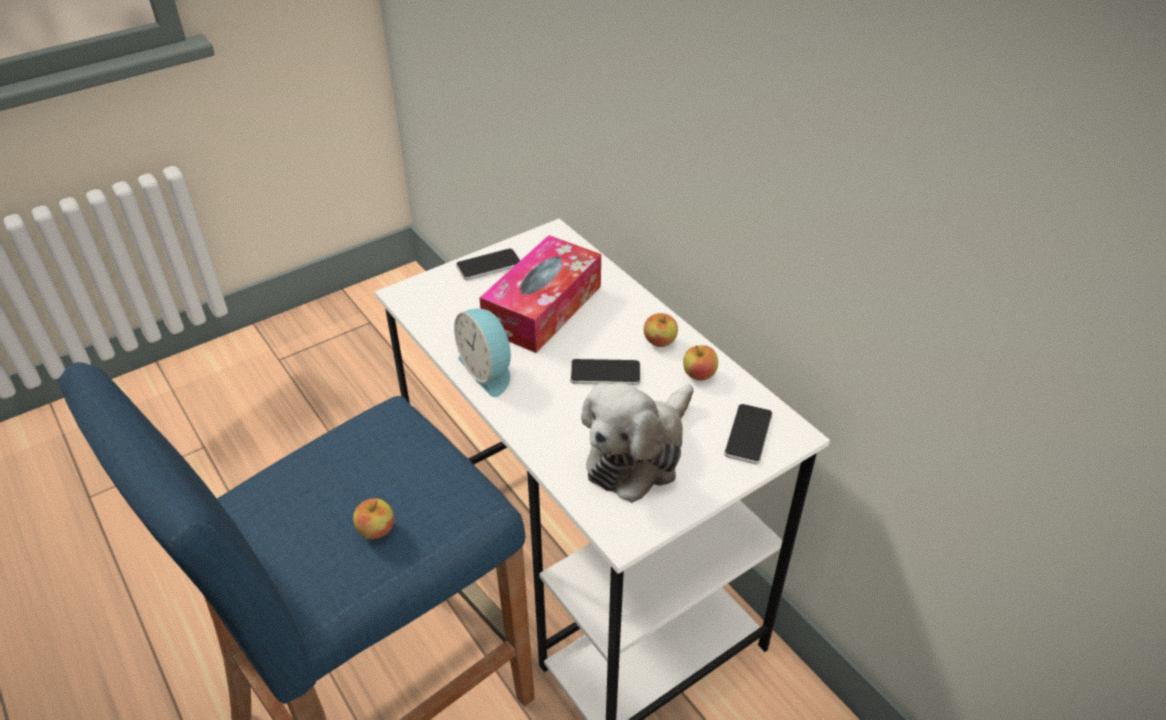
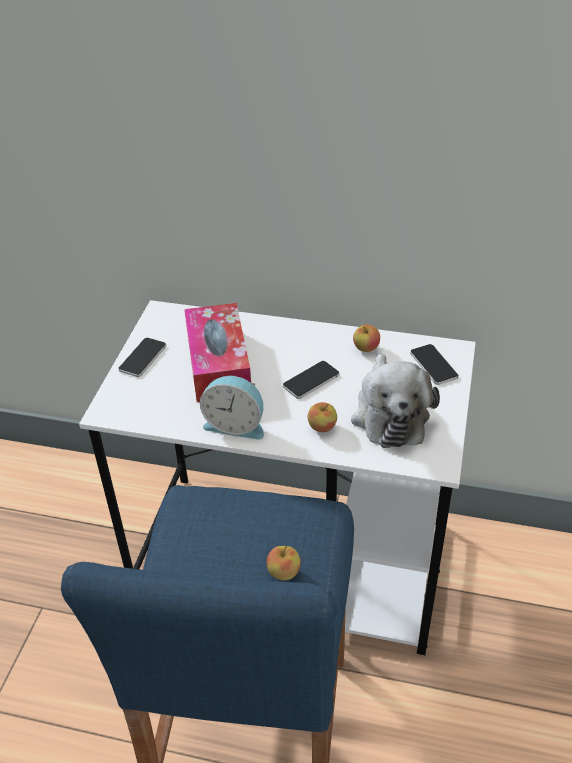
camera: 40 degrees left, 0 degrees up
(660, 342) = (319, 342): apple -> apple (322, 427)

